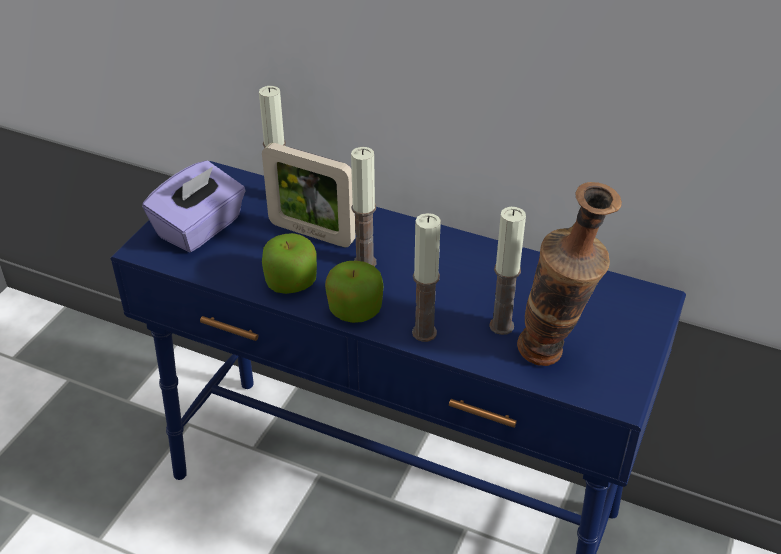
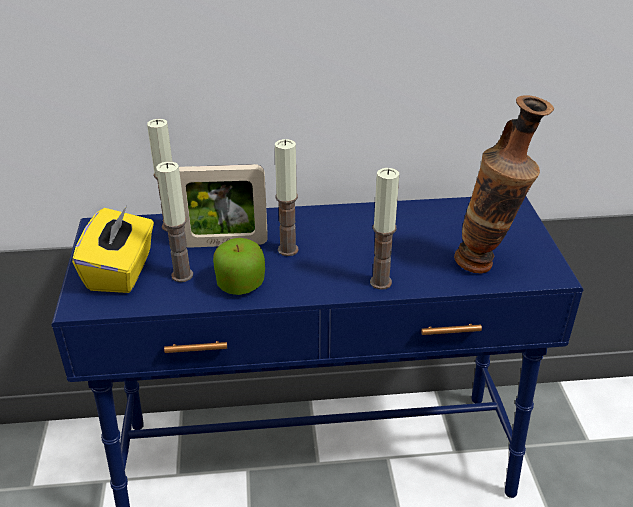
camera: 30 degrees left, 5 degrees down
(200, 228) = (121, 271): purple tissue box -> yellow tissue box
(355, 310) = (312, 286): apple -> none
(501, 326) = (431, 257): candle -> candle (182, 275)

